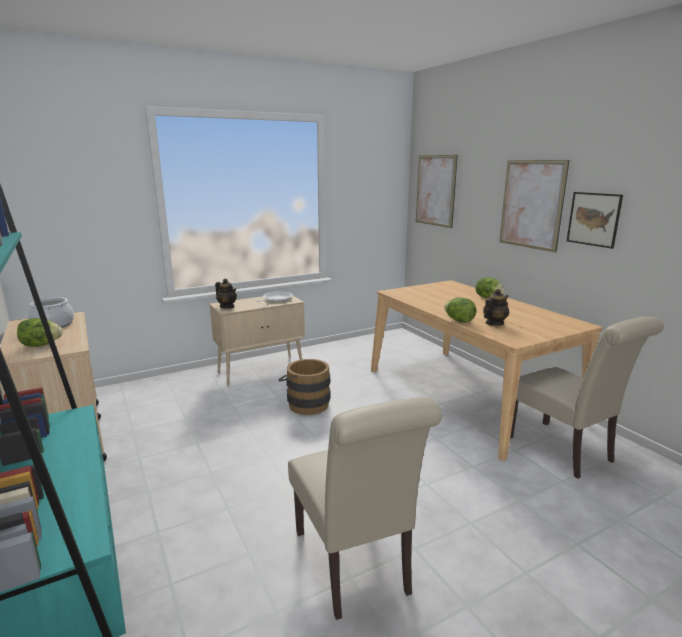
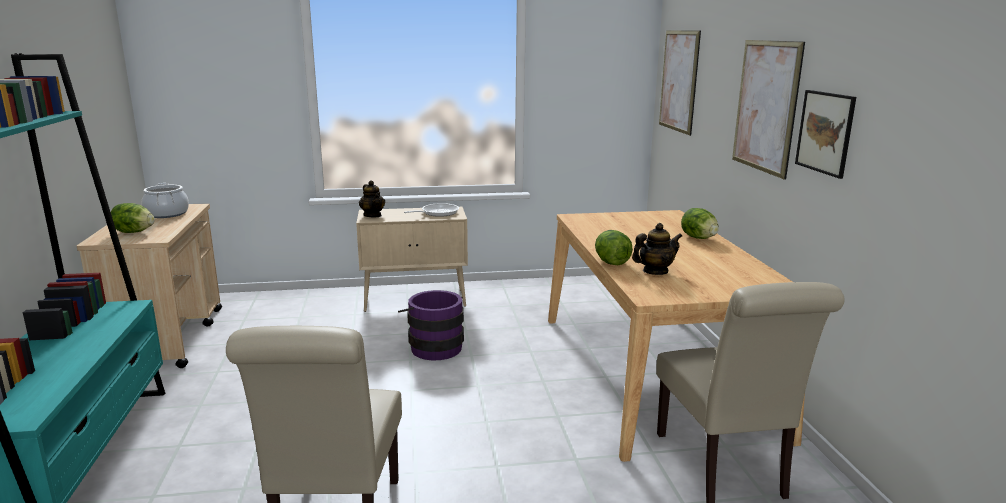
camera: 20 degrees right, 0 degrees up
(305, 403) = (433, 346): brown bucket -> purple bucket

